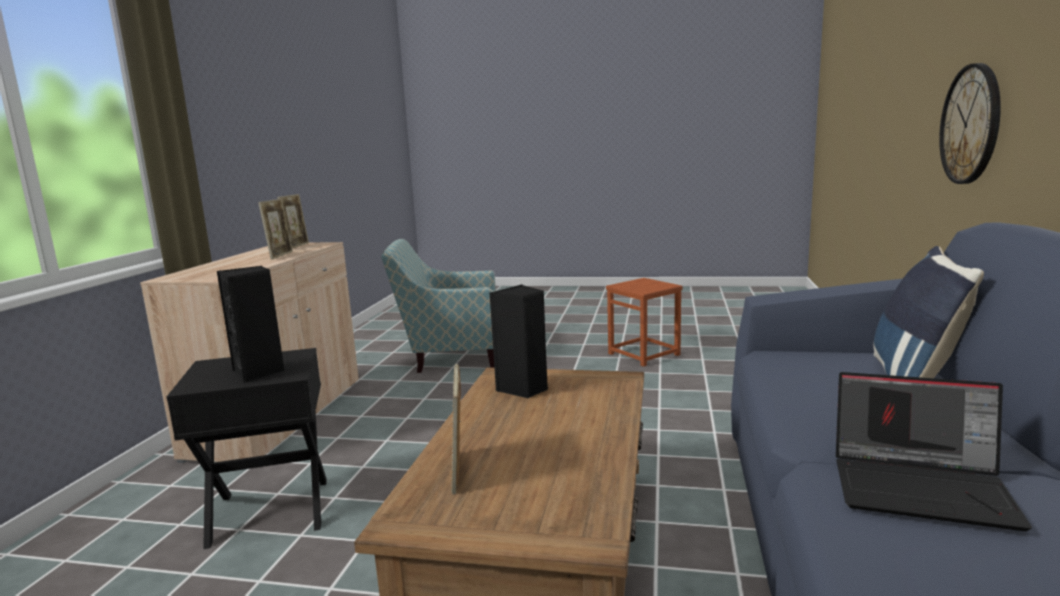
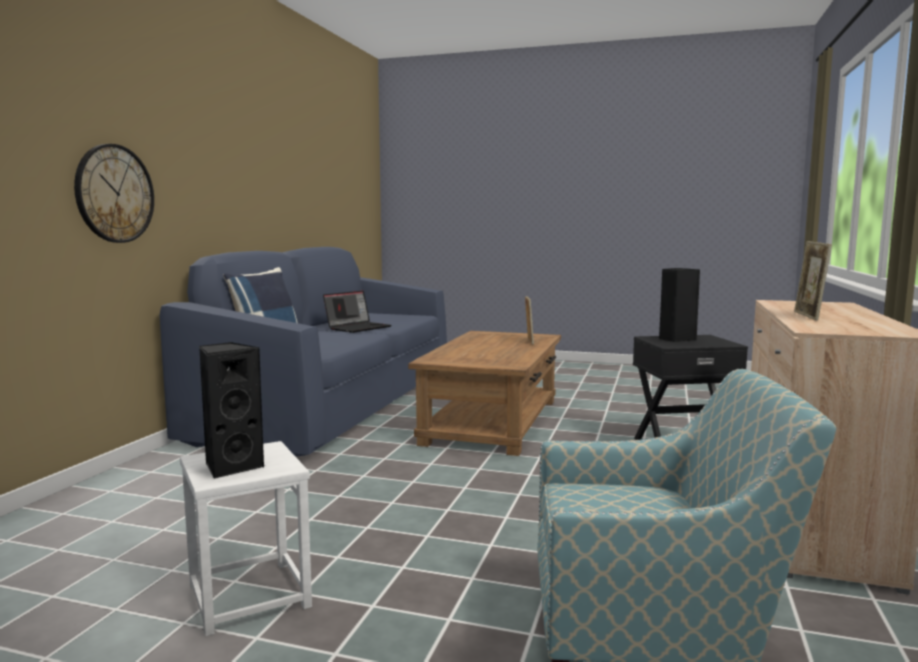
camera: 175 degrees left, 5 degrees down
(297, 246) = (849, 328): picture frame -> none
(523, 389) = (497, 359): black speaker -> black speaker (232, 466)
(644, 354) = (248, 596): brown stool -> white stool
(923, 488) = (358, 327): laptop -> laptop turned 105 degrees clockwise

